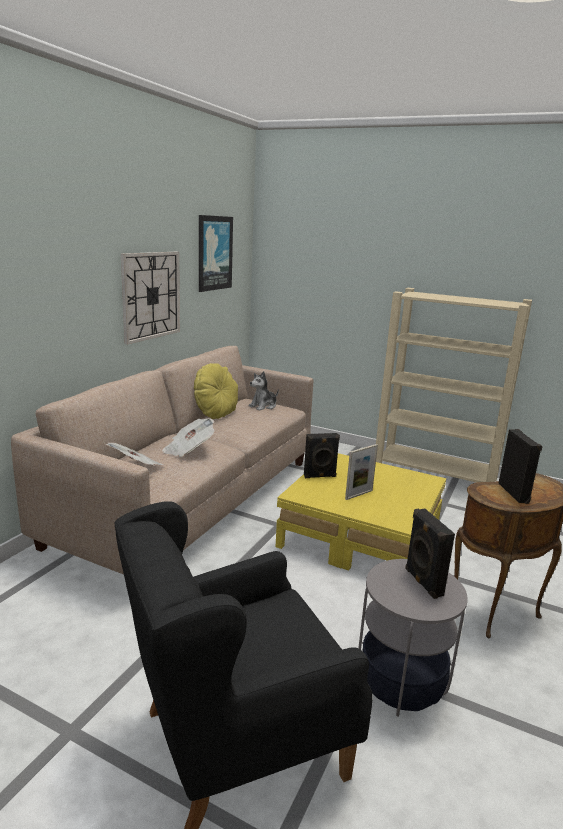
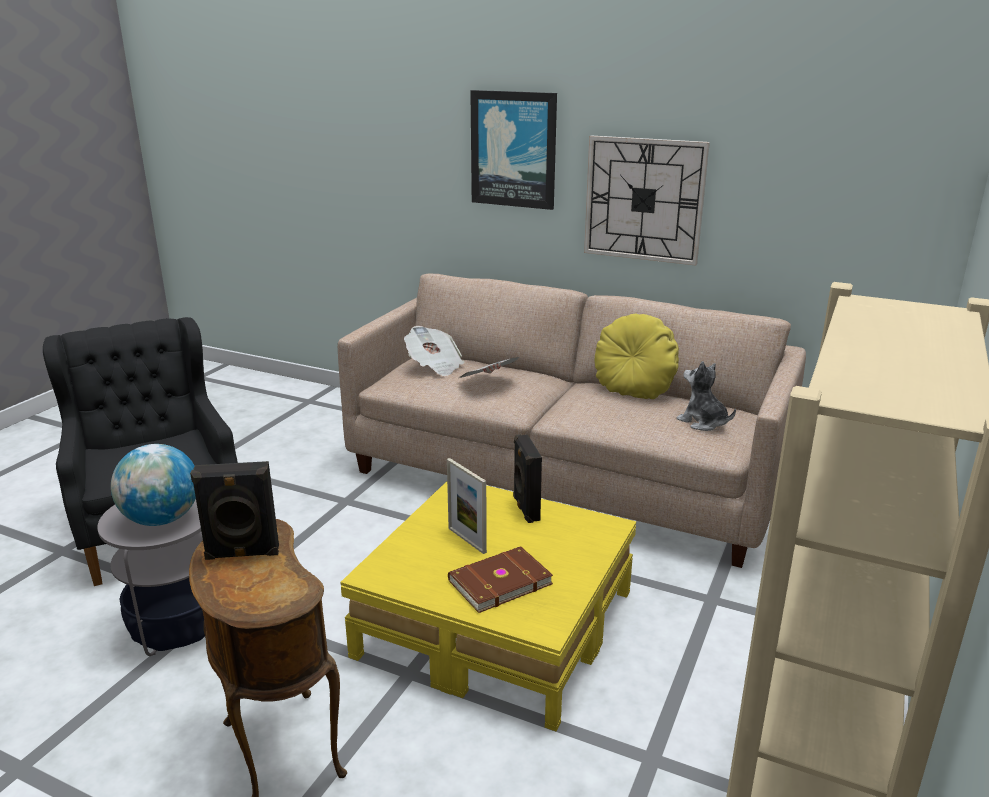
camera: 90 degrees right, 5 degrees up
(214, 253) = (823, 154): picture -> picture (513, 149)
(398, 488) = (498, 581): none -> brown book
(422, 582) = (162, 519): black speaker -> globe

